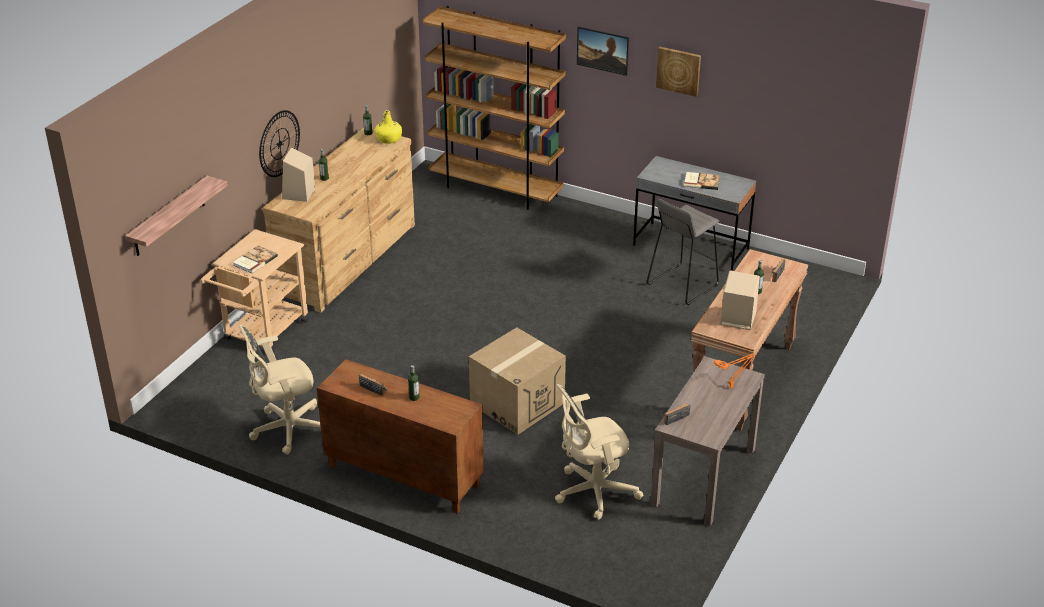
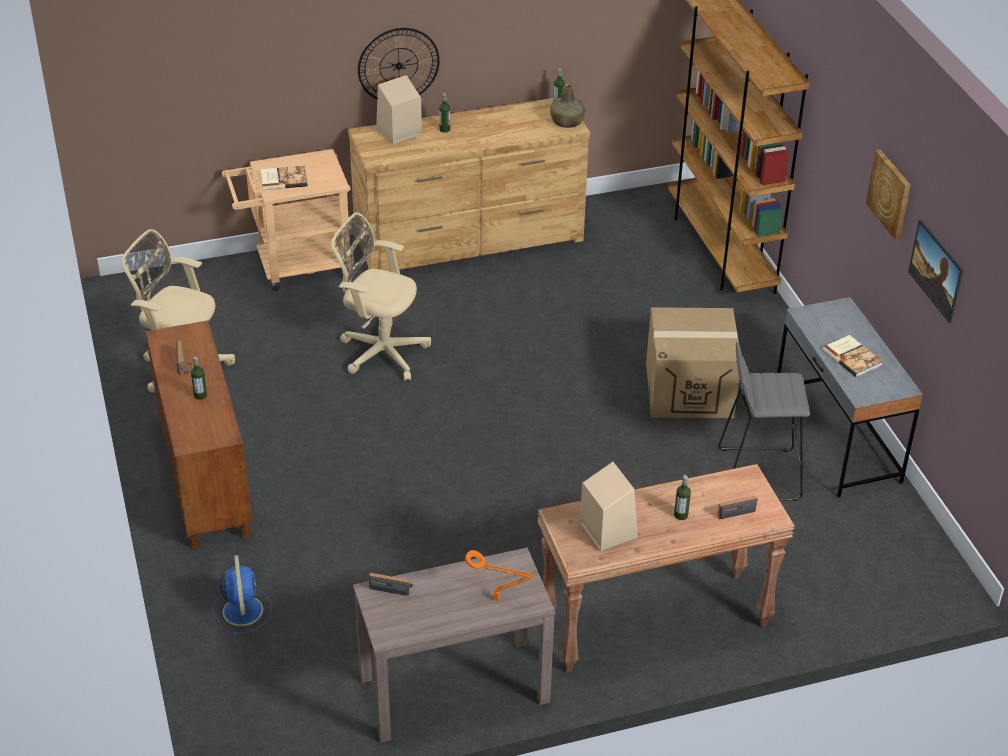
camera: 45 degrees right, 5 degrees up
(169, 217) = (185, 86): shelf -> none
(389, 139) = (567, 121): yellow bottle -> green bottle
(517, 403) = (401, 483): cardboard box -> cardboard box (689, 390)
(537, 521) = (242, 609): none -> blue fan
(592, 492) = (331, 620): beige office chair -> beige office chair (380, 351)
(602, 60) = (834, 137): picture -> picture (933, 283)

